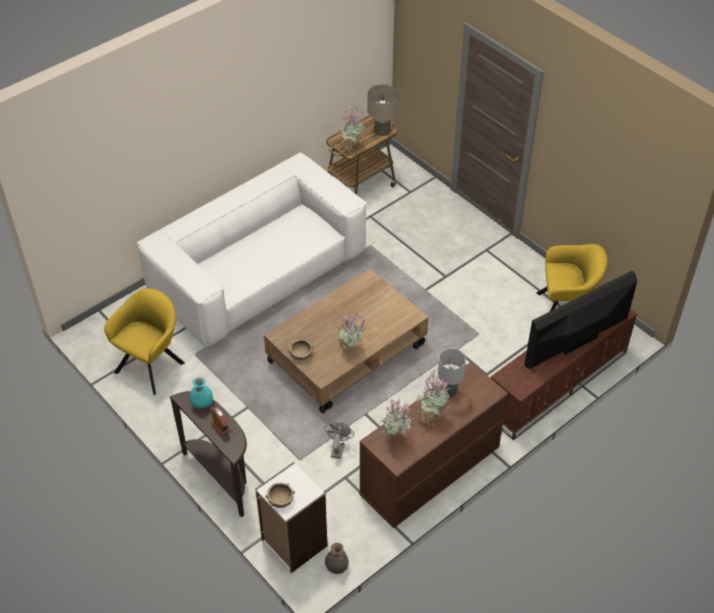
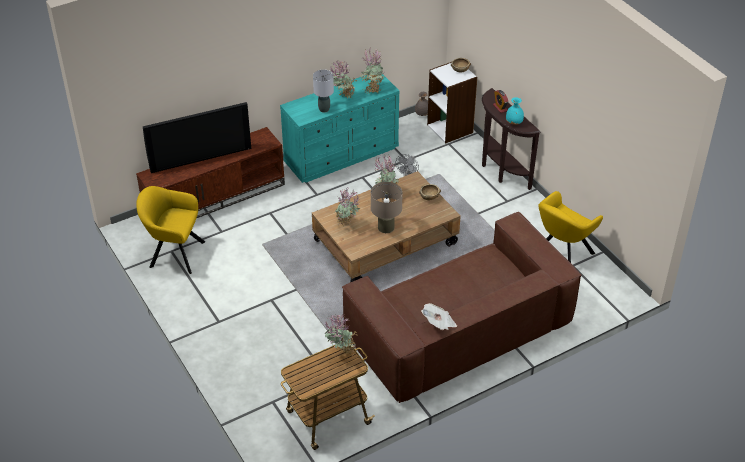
camera: 170 degrees left, 5 degrees down
(258, 271) = (458, 329): white sofa -> brown sofa
(271, 181) = (439, 323): none -> newspaper
(382, 130) = (298, 372): beige table lamp -> beige table lamp (386, 227)
(385, 307) = (347, 224): none -> potted plant
(429, 473) = (342, 155): brown dresser -> turquoise dresser

